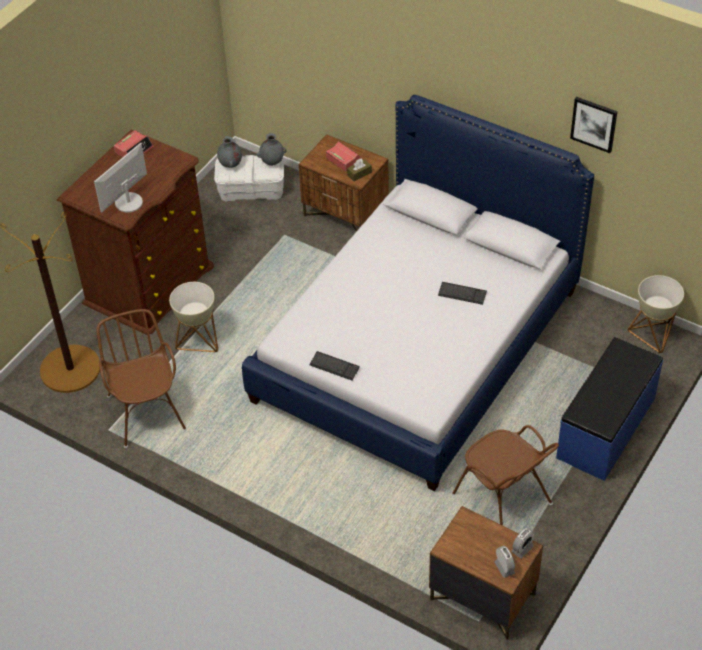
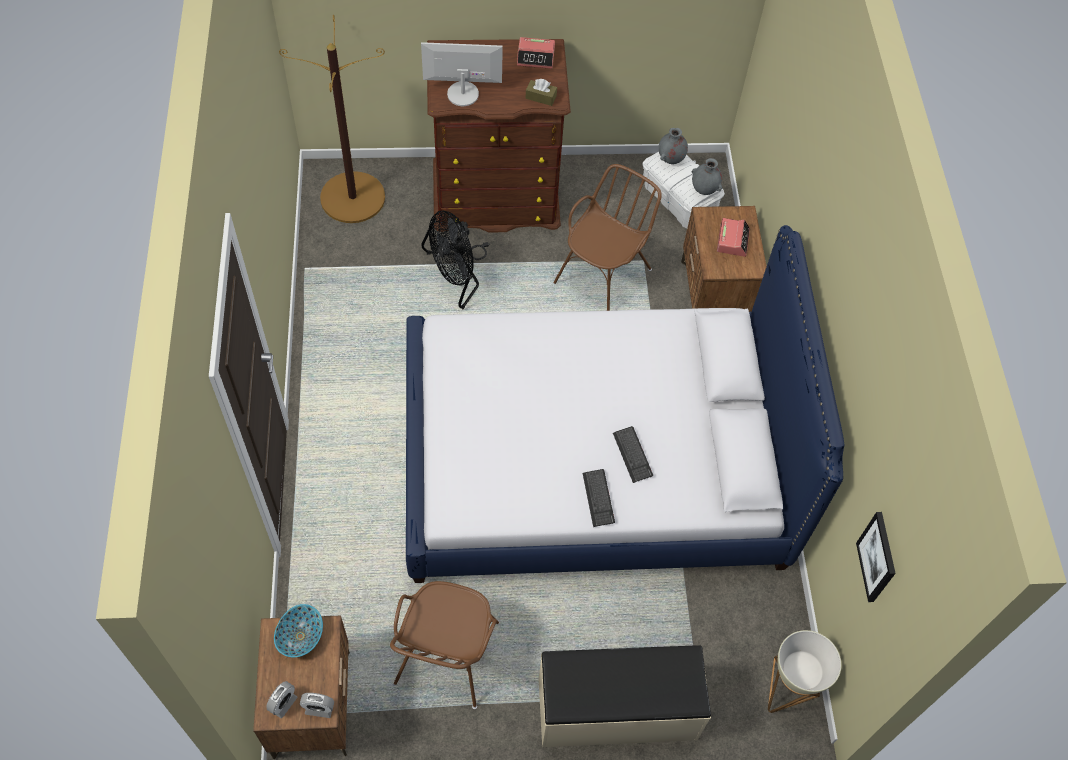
camera: 50 degrees right, 10 degrees up
(146, 409) = (348, 281): brown chair -> brown chair (604, 273)
(199, 340) = (457, 272): planter -> black fan
(334, 366) = (445, 394): keyboard -> keyboard (598, 498)
(359, 173) = (724, 265): brown tissue box -> brown tissue box (541, 97)
(460, 536) = (299, 636): none -> bowl
(594, 124) = (874, 429): picture -> picture (877, 557)
(607, 428) = (617, 710): blue bench -> beige bench

